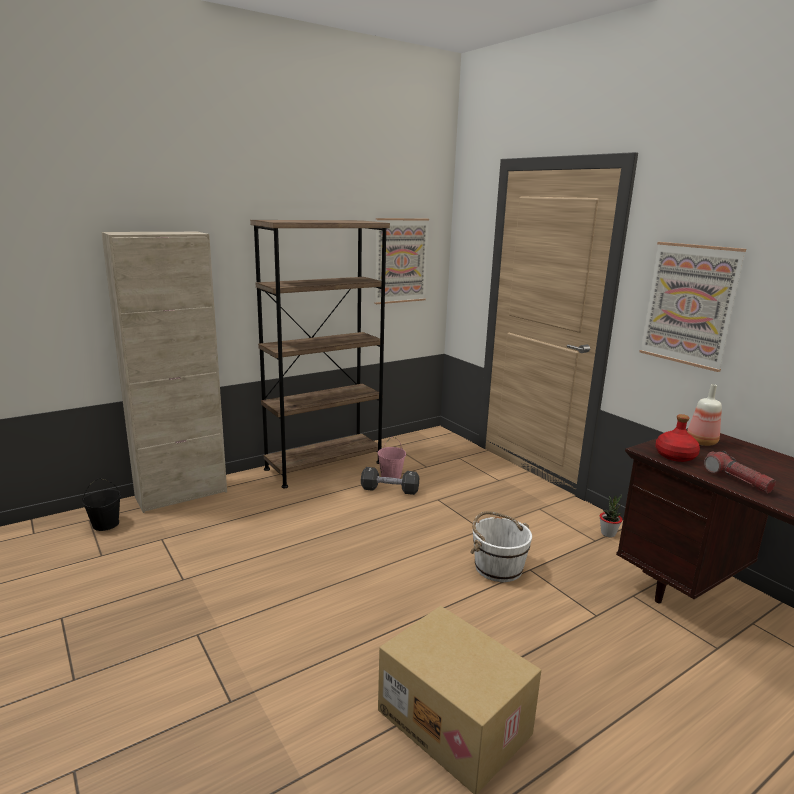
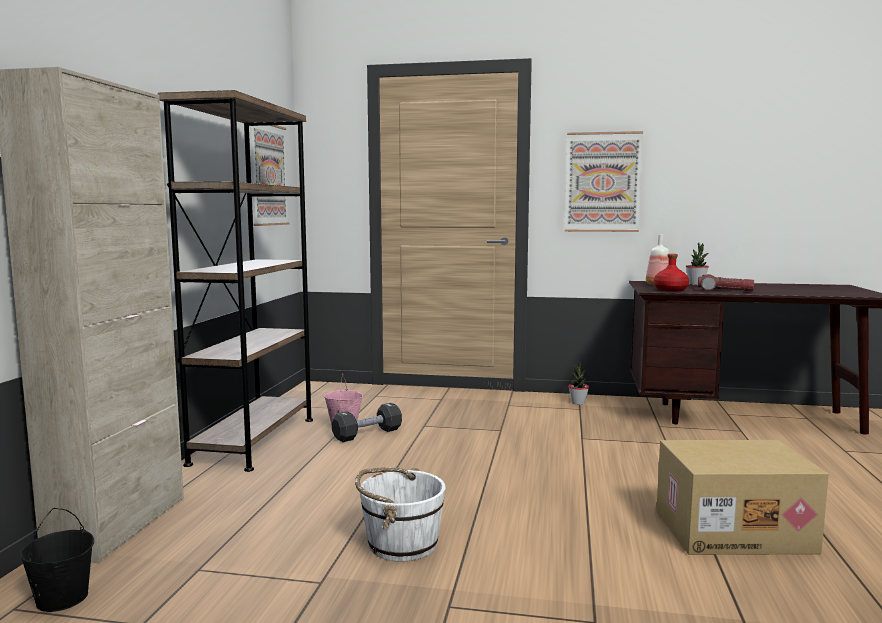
camera: 45 degrees left, 10 degrees down
(497, 567) = (561, 445): white bucket -> white bucket (401, 543)
(752, 456) = (696, 284): none -> potted plant

